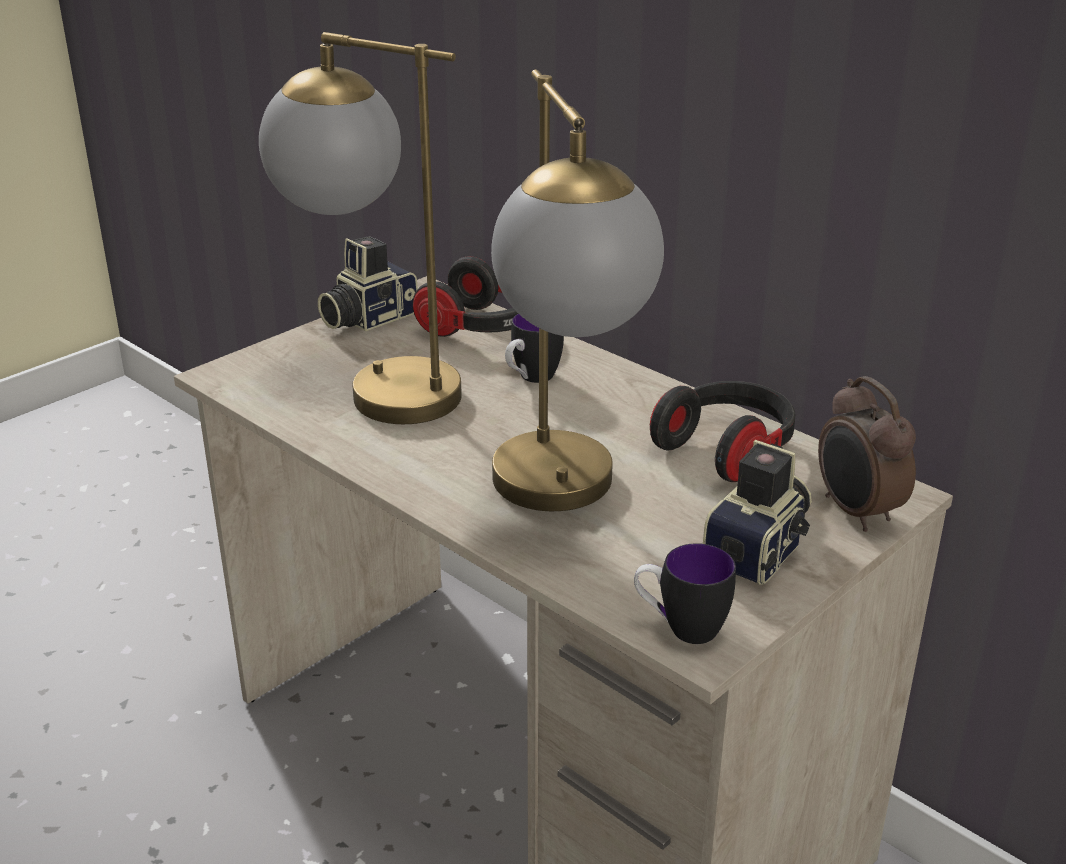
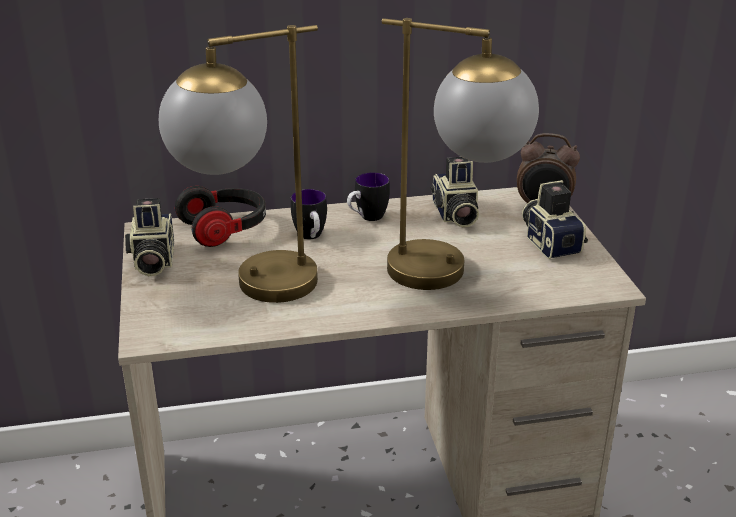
camera: 55 degrees left, 0 degrees up
(680, 628) = (593, 286): mug -> mug (367, 218)
(726, 450) = (454, 215): headphones -> camera

